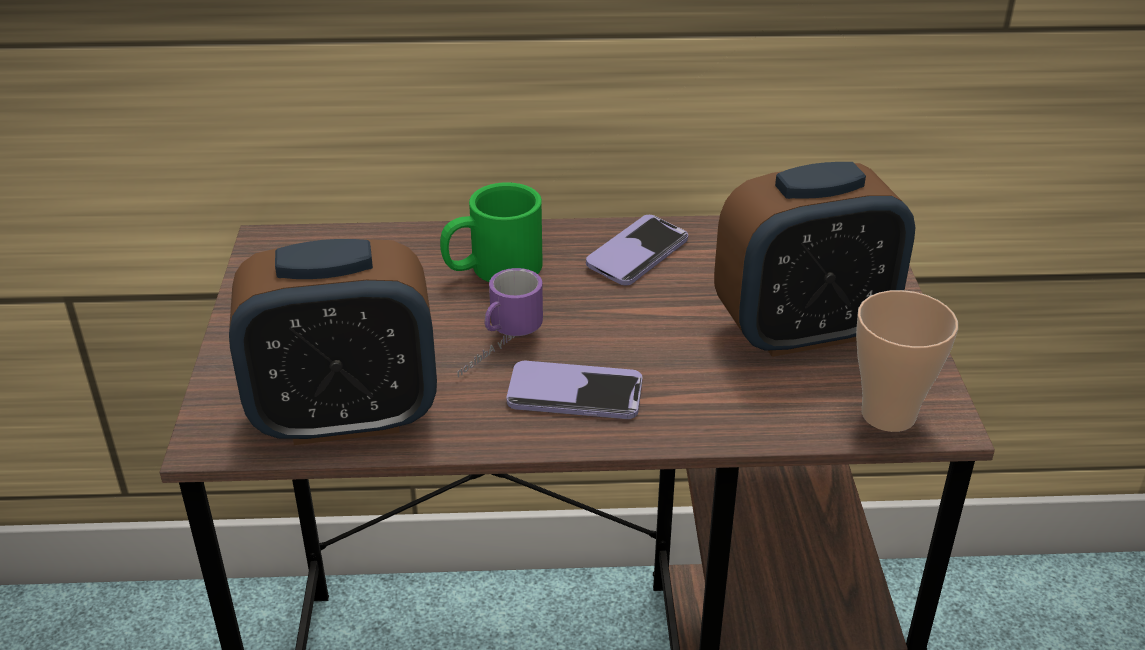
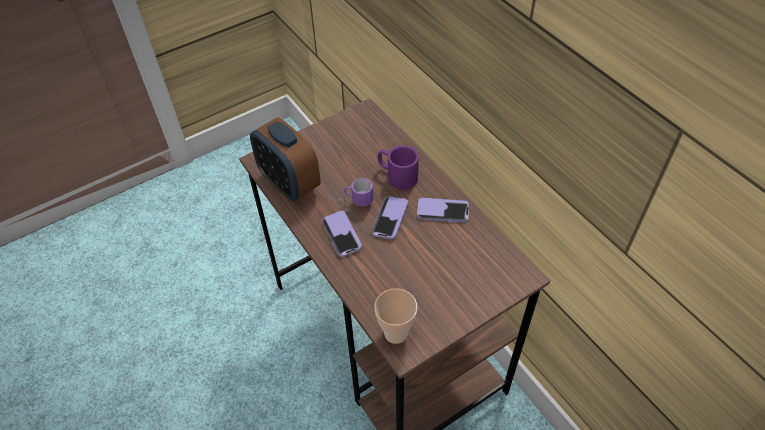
camera: 60 degrees right, 15 degrees up
(492, 269) = (397, 175): green mug -> purple mug
(594, 317) = (390, 218): none -> phone
(802, 330) = (431, 285): alarm clock -> none

